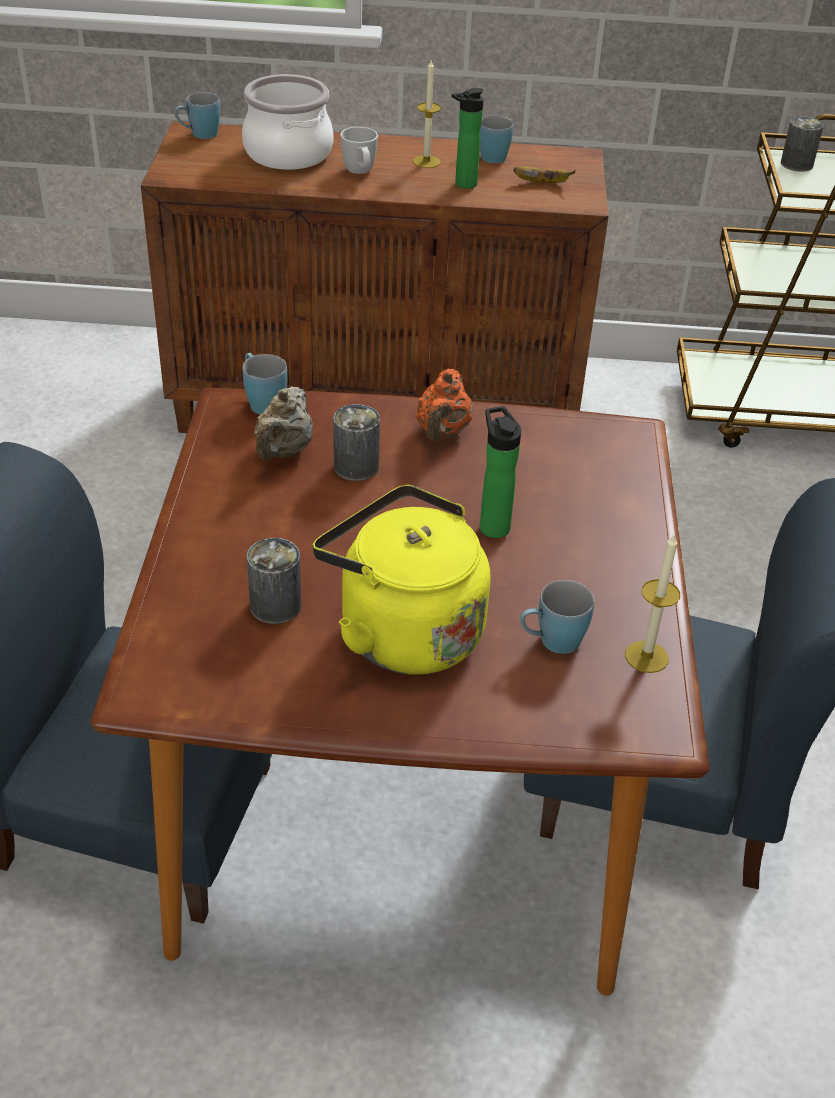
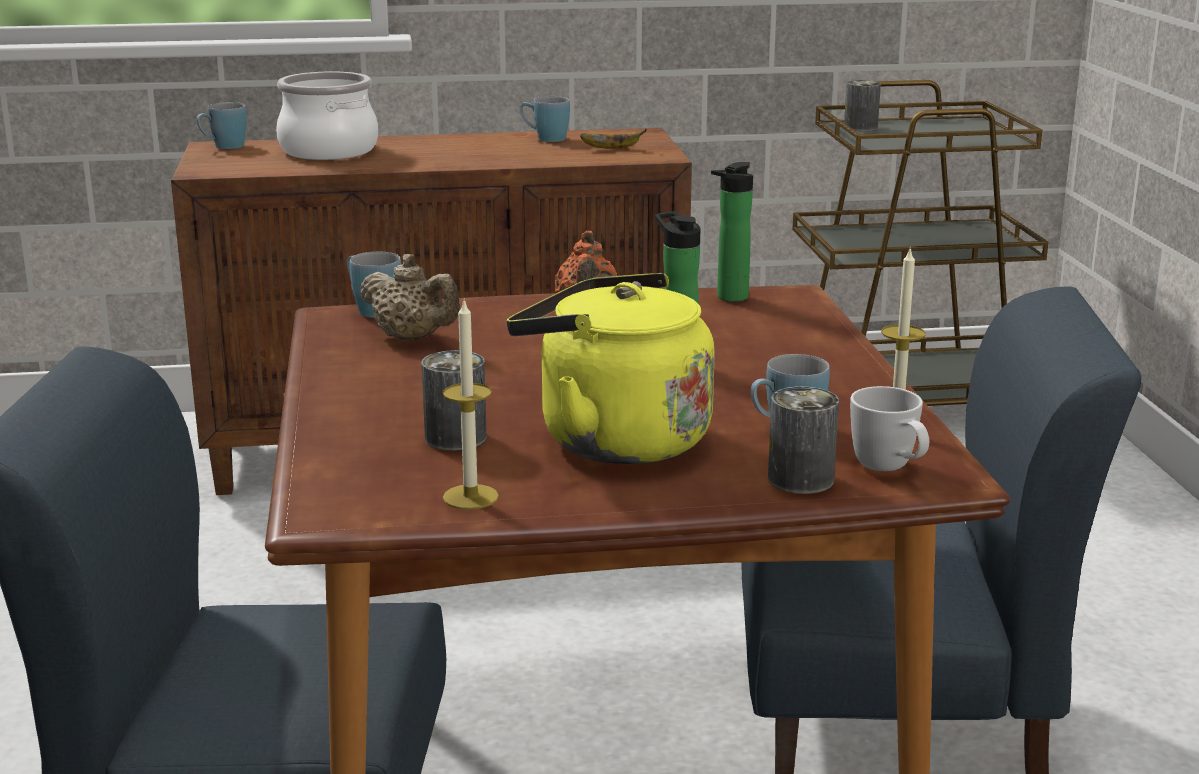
camera: 10 degrees left, 20 degrees down
(283, 452) = (412, 338): beige teapot -> beige teapot turned 60 degrees counterclockwise
(356, 466) = (501, 340): can -> can (800, 479)
(360, 173) = (414, 156): white mug -> white mug (890, 470)
(426, 162) = (482, 145): candle -> candle (470, 497)
(463, 185) = (528, 155): bottle -> bottle (729, 298)

